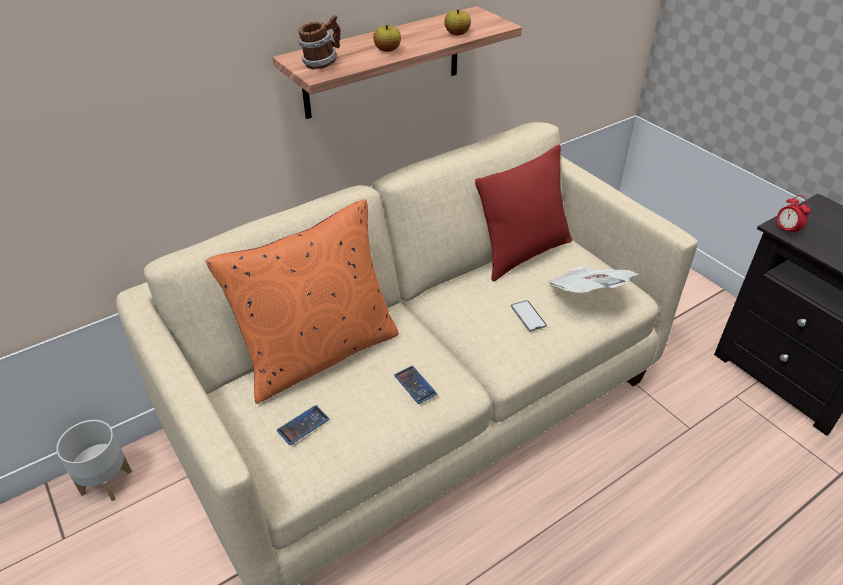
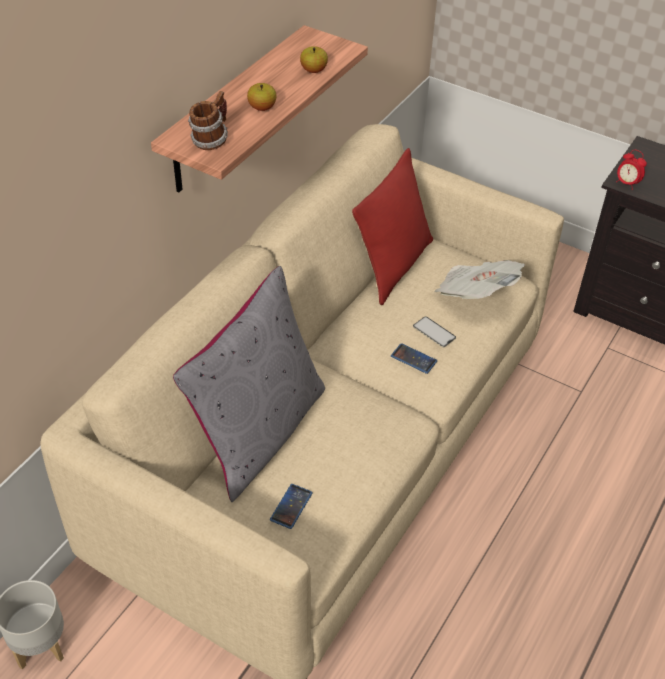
camera: 25 degrees left, 5 degrees up
(319, 353) = (258, 431): orange pillow -> grey pillow
(415, 385) = (370, 433): phone -> phone (413, 359)

